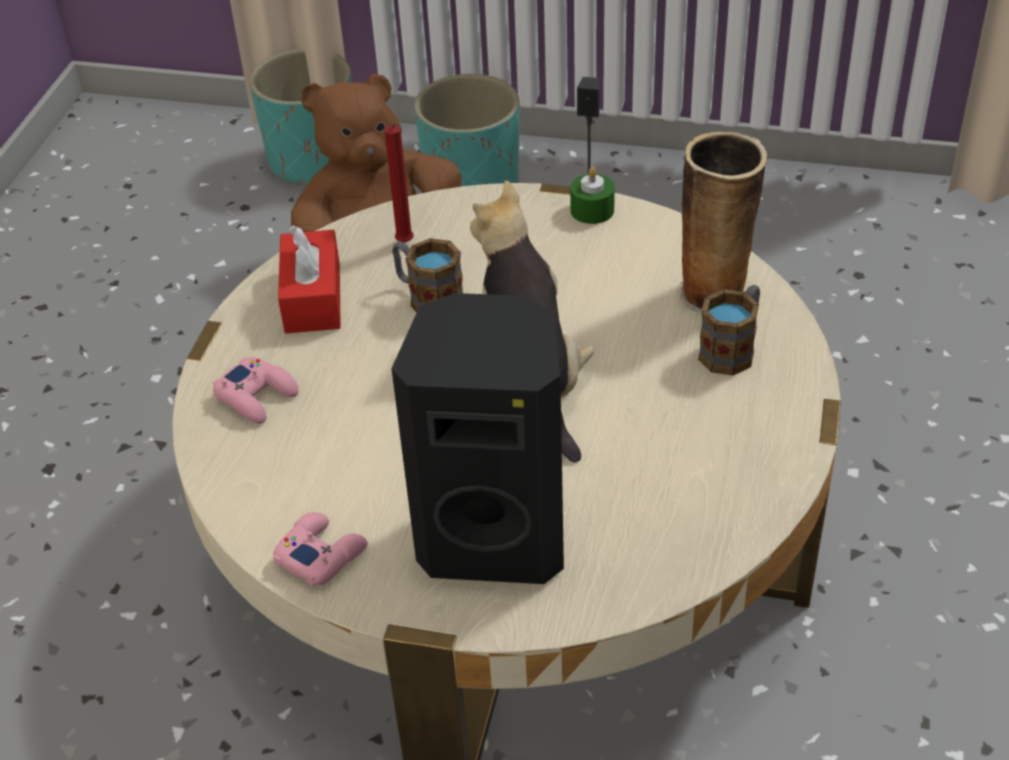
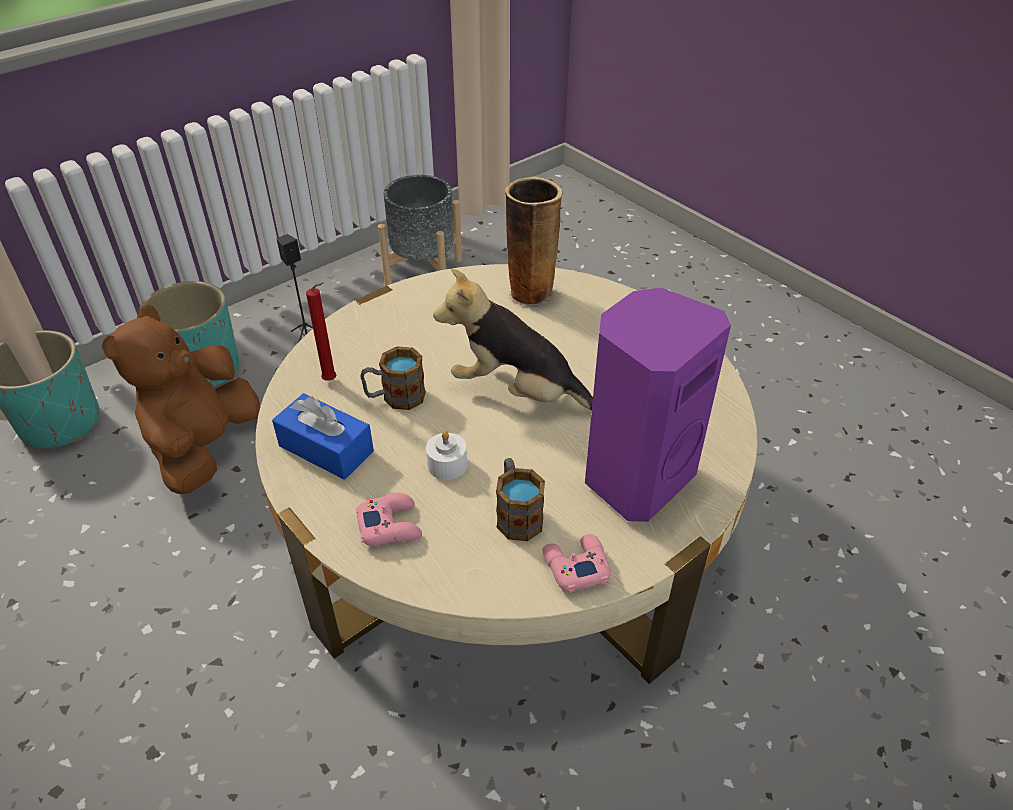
camera: 55 degrees left, 0 degrees up
(312, 298) = (326, 448): red tissue box -> blue tissue box
(370, 387) = (447, 465): none -> white candle
(494, 537) = (635, 477): black speaker -> purple speaker
(592, 210) = (406, 295): green candle -> none
(732, 348) = (580, 310): mug -> mug (516, 513)
(819, 229) = (423, 272): none -> grey planter

